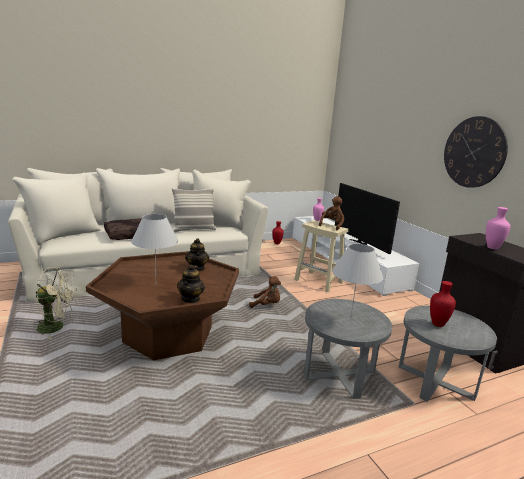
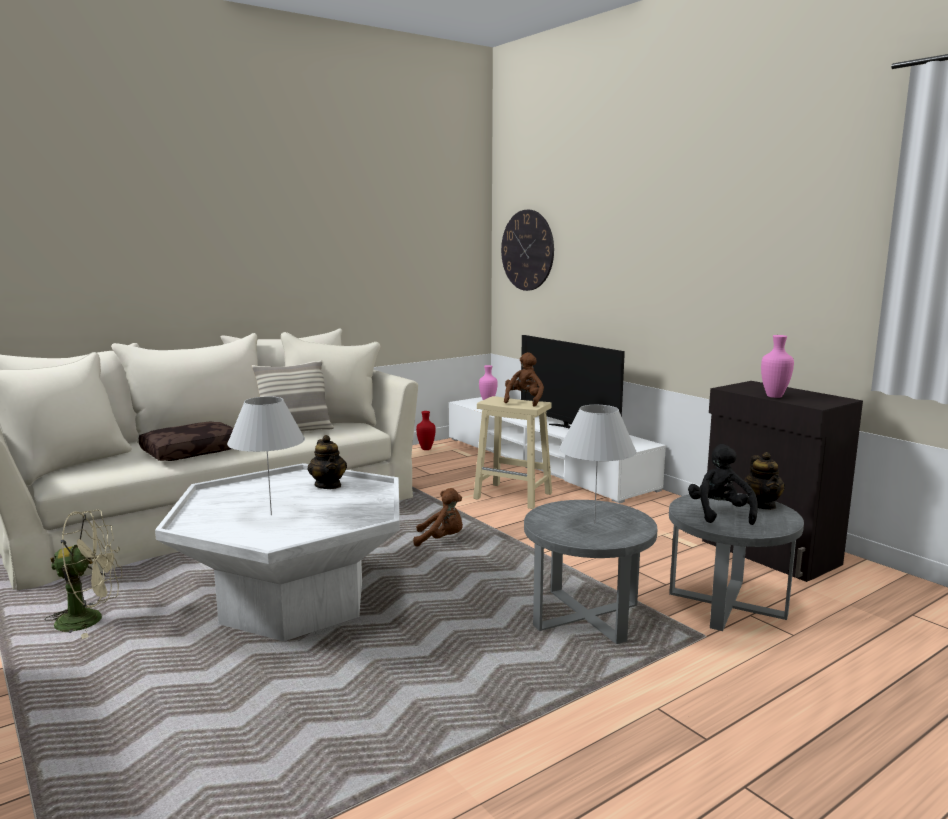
camera: 10 degrees left, 5 degrees down
(168, 334) = (294, 602): brown coffee table -> white coffee table
(191, 299) = (339, 527): teapot -> teapot (761, 505)
(438, 324) = (720, 513): red vase -> black plush toy
(474, 152) = (724, 264): wall clock -> wall clock (527, 250)

